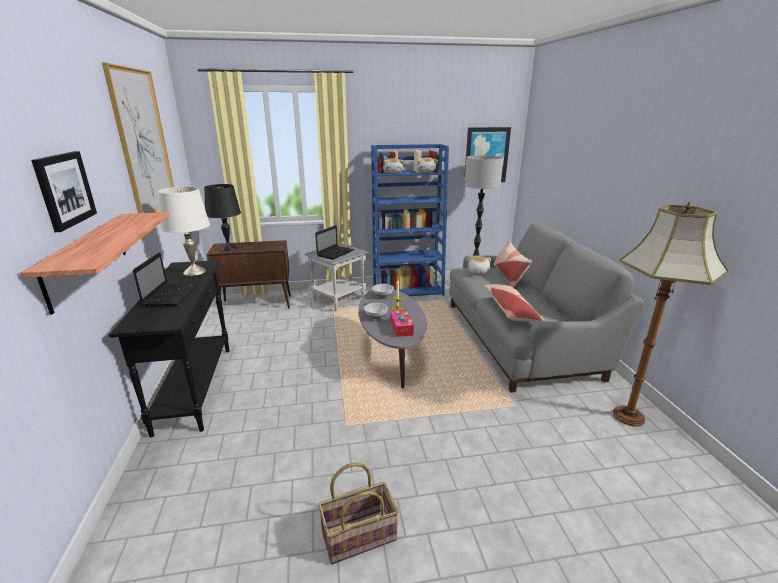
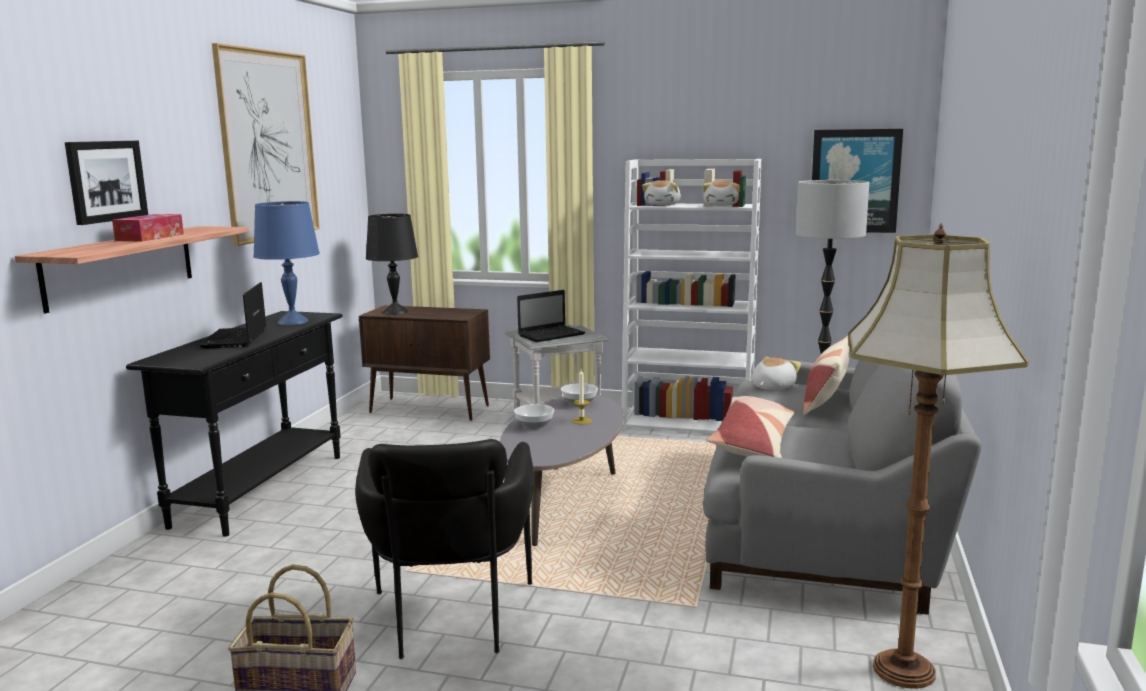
camera: 25 degrees right, 10 degrees down
(172, 295) = (235, 339): laptop -> laptop turned 150 degrees clockwise
(194, 271) = (293, 321): white table lamp -> blue table lamp
(401, 328) = (554, 444): tissue box -> tissue box (150, 237)
(407, 456) = (452, 624): none -> black armchair
(408, 290) = (689, 423): blue bookcase -> white bookcase

